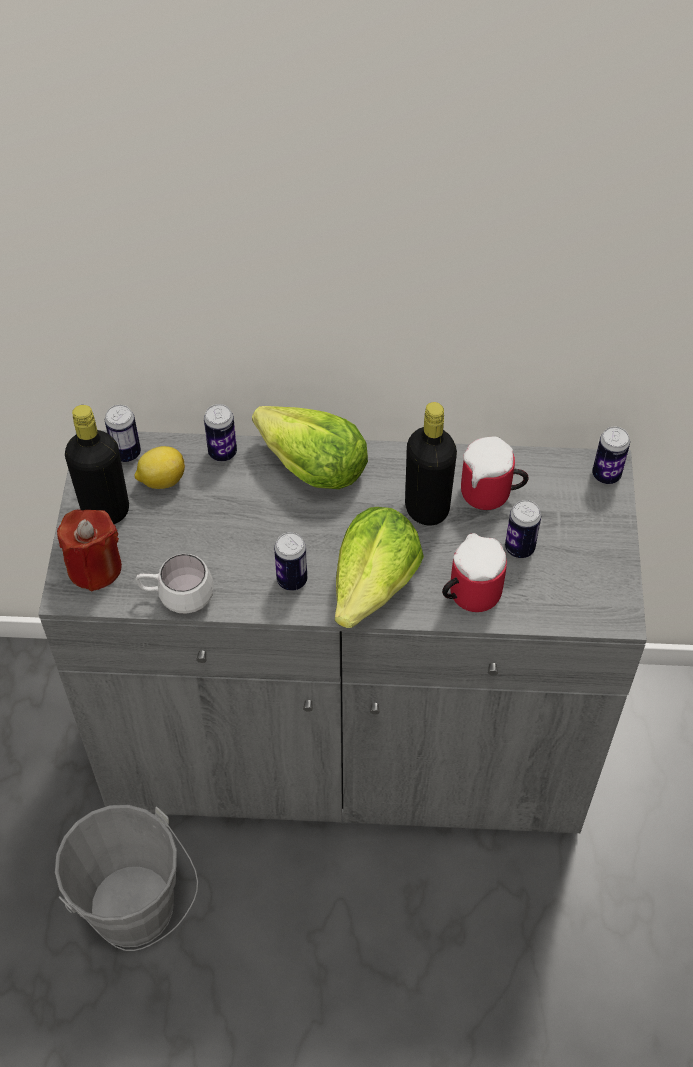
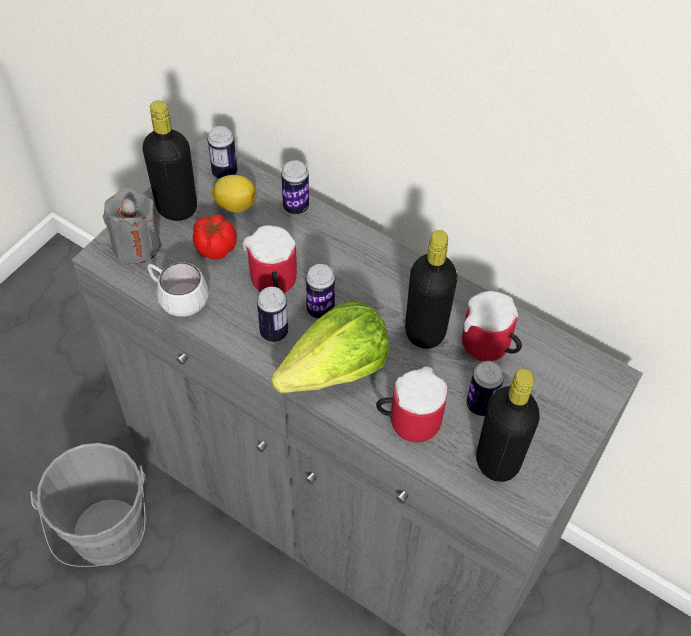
camera: 30 degrees right, 0 degrees up
(95, 567) = (136, 245): red candle -> grey candle
(174, 530) = (214, 247): none -> tomato
(256, 536) = (272, 283): none -> mug
(311, 467) = (356, 251): lettuce -> none
(567, 588) = (497, 461): none -> black bottle
(606, 475) = (604, 383): can -> can (320, 309)

